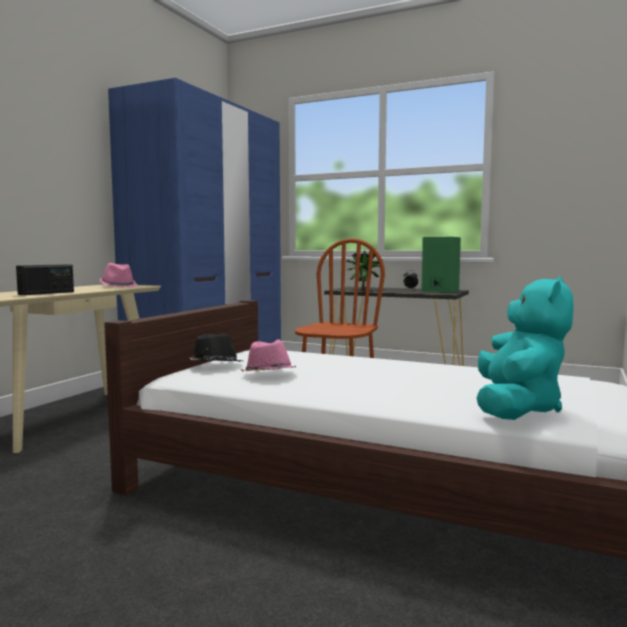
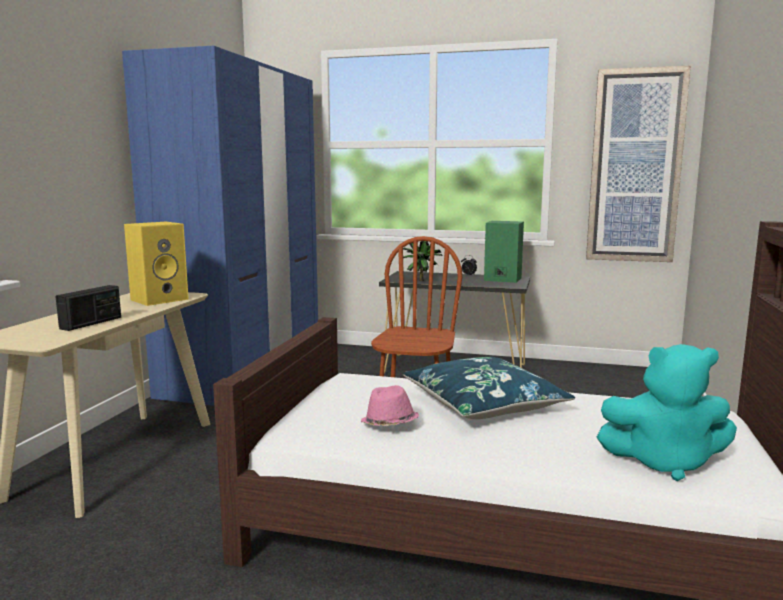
camera: 10 degrees left, 5 degrees up
(118, 286) = (160, 299): pink hat -> yellow speaker
(215, 366) = (320, 411): black hat -> none
(368, 368) = (483, 404): none -> blue pillow
(516, 408) = (664, 462): turquoise plush toy -> turquoise plush toy turned 90 degrees clockwise
(570, 185) = (635, 167): none -> picture

